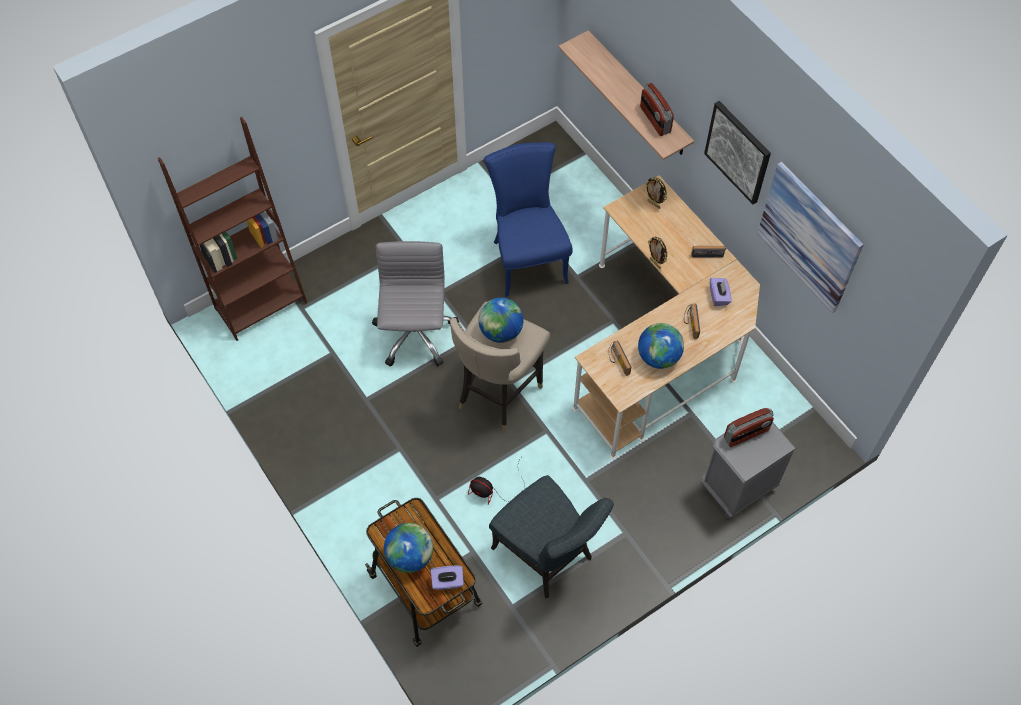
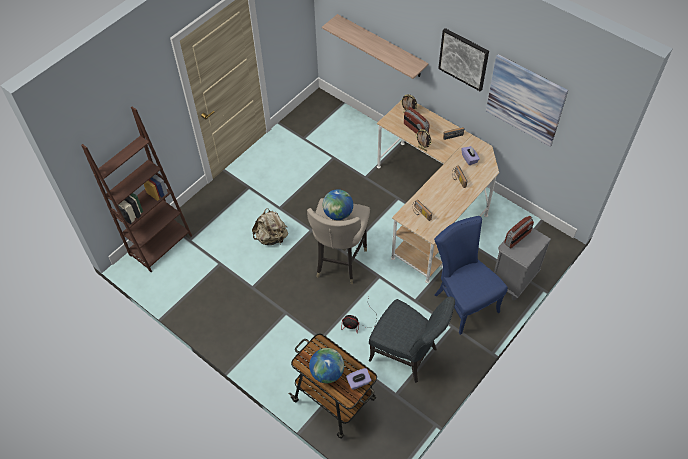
camera: 15 degrees left, 5 degrees down
(415, 333) = (271, 237): grey office chair -> beige backpack
(527, 258) = (329, 173): blue chair -> blue chair (463, 301)
(654, 120) = (399, 56): radio -> radio (415, 129)
(658, 357) = (445, 204): globe -> none

